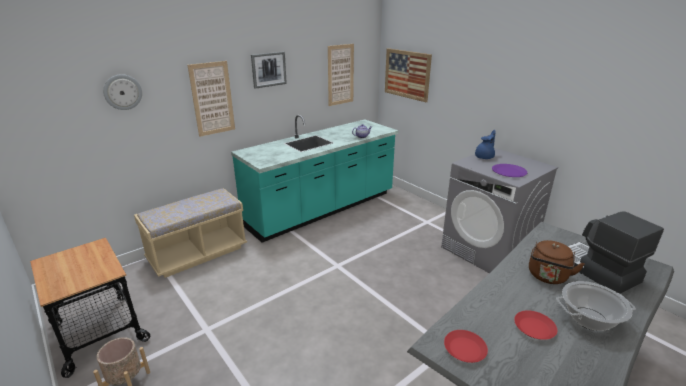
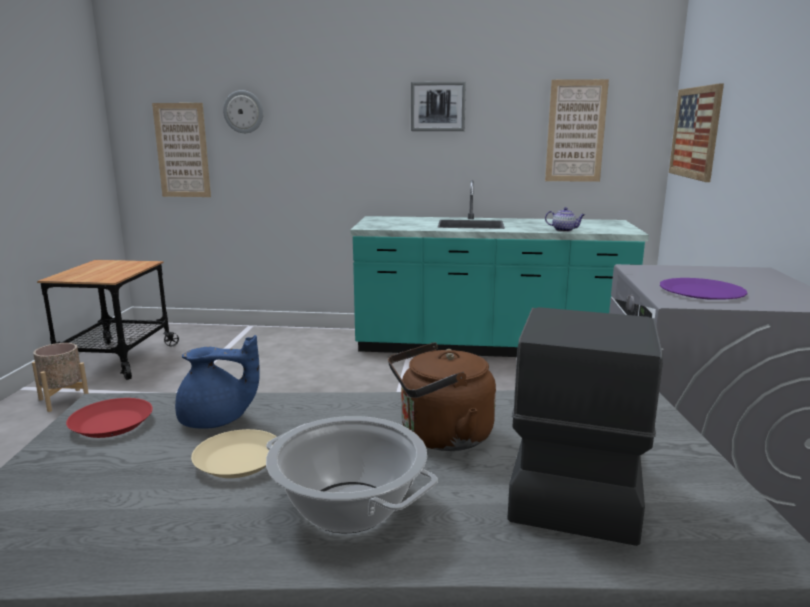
camera: 45 degrees right, 10 degrees down
(198, 254) = (284, 337): beige bench -> none
(212, 99) = (348, 137): picture -> picture (182, 150)
(485, 157) = (707, 271): blue teapot -> blue teapot (216, 421)
(534, 328) = (237, 461): red plate -> beige plate

